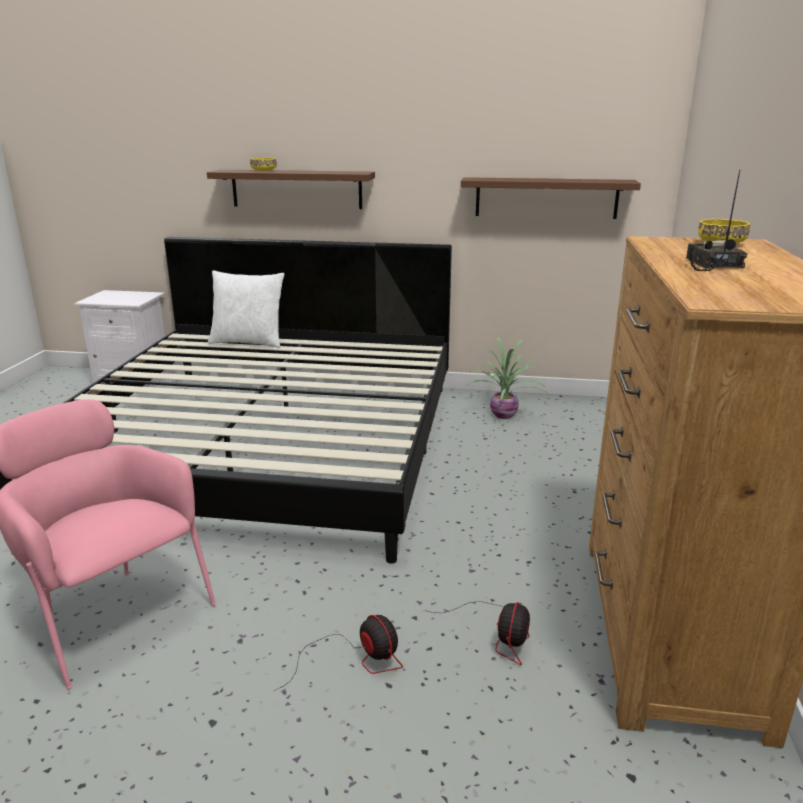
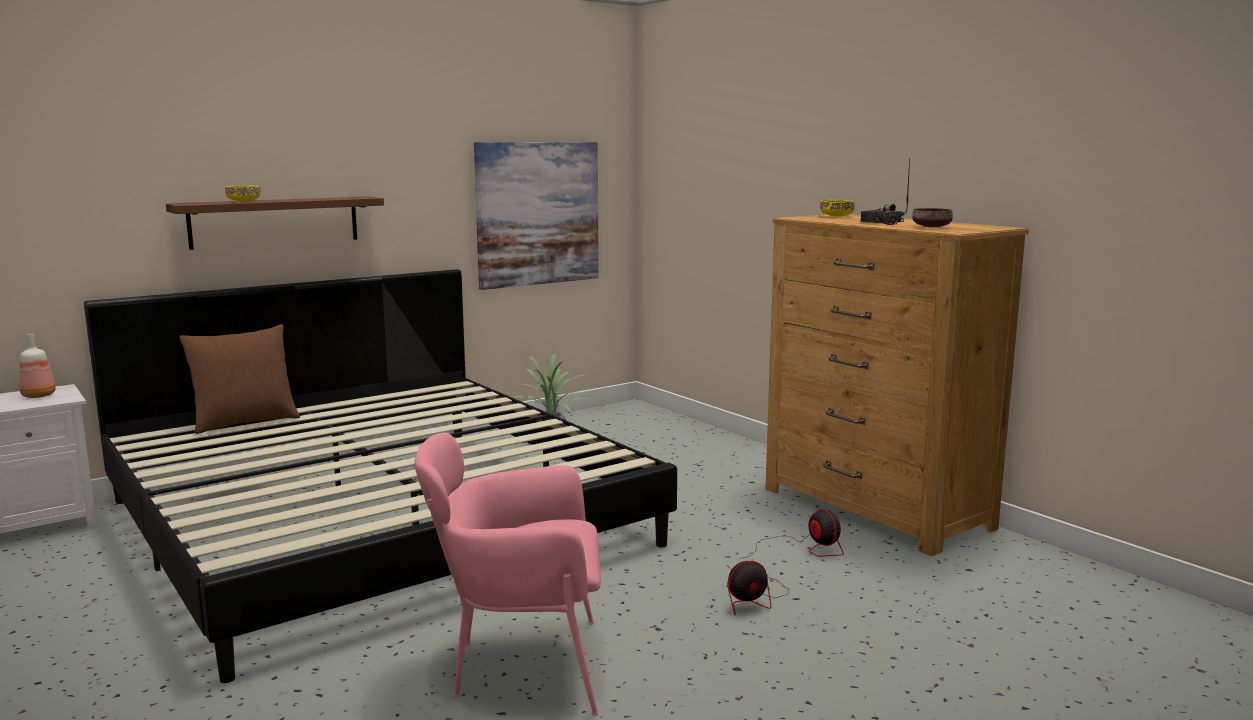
camera: 45 degrees left, 10 degrees down
(131, 296) = (38, 395): none -> bottle
(248, 342) = (244, 422): white pillow -> brown pillow
(356, 659) = (752, 598): fan -> fan turned 150 degrees clockwise
(546, 198) = (538, 213): brown shelf -> picture
(734, 286) = (932, 227): none -> brown bowl

